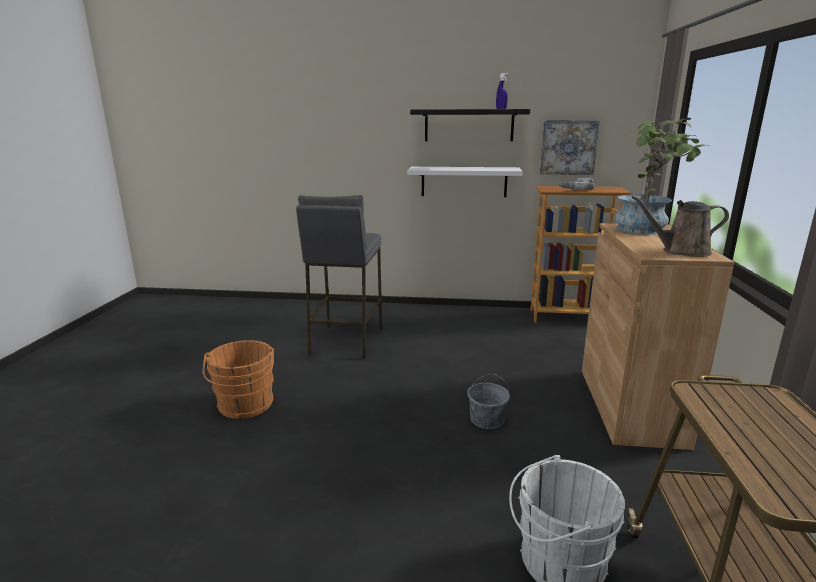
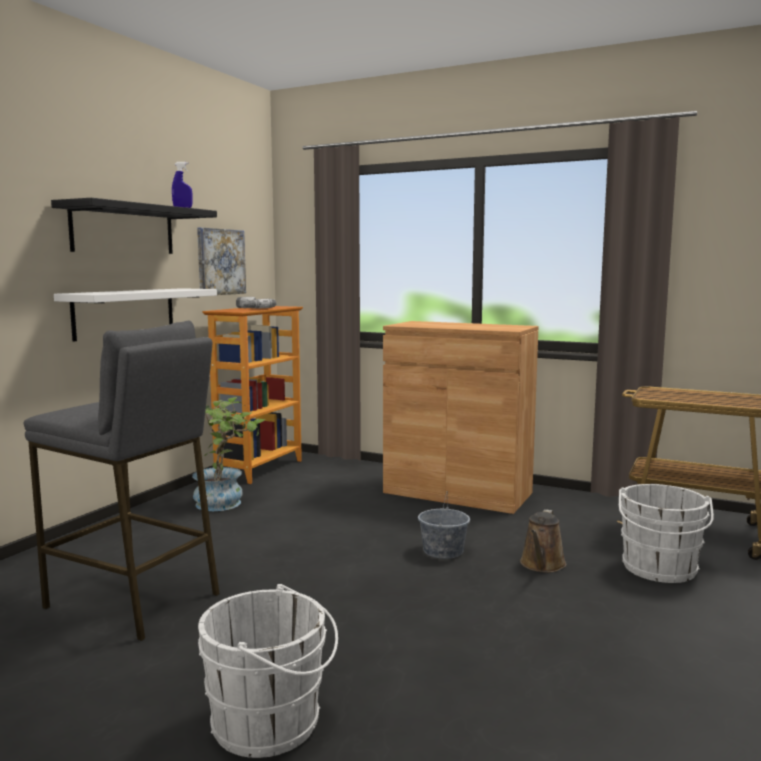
camera: 70 degrees left, 10 degrees down
(245, 406) = (272, 724): orange bucket -> white bucket
(648, 230) = (428, 323): potted plant -> potted plant (225, 502)
(681, 251) = (504, 326): brown watering can -> brown watering can (542, 565)

